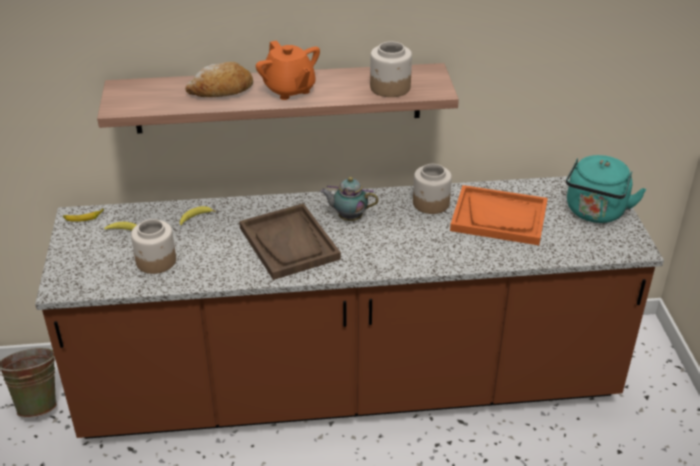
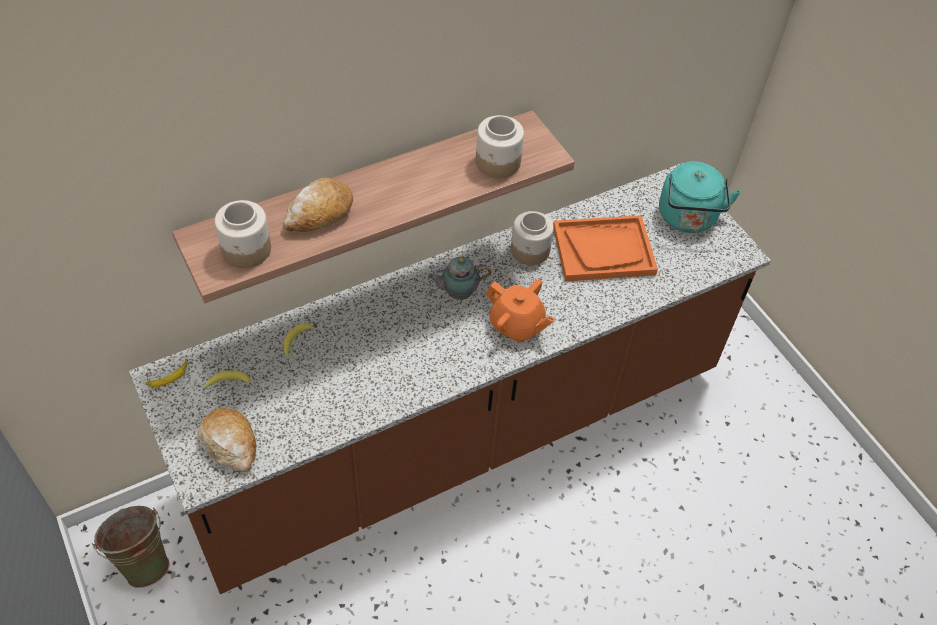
camera: 25 degrees left, 15 degrees up
(99, 270) = (230, 444): none -> bread
(156, 261) = (286, 412): jar -> jar (246, 250)
(289, 90) = (394, 193): orange teapot -> orange teapot (516, 325)
(289, 243) = (415, 345): brown tray -> none

